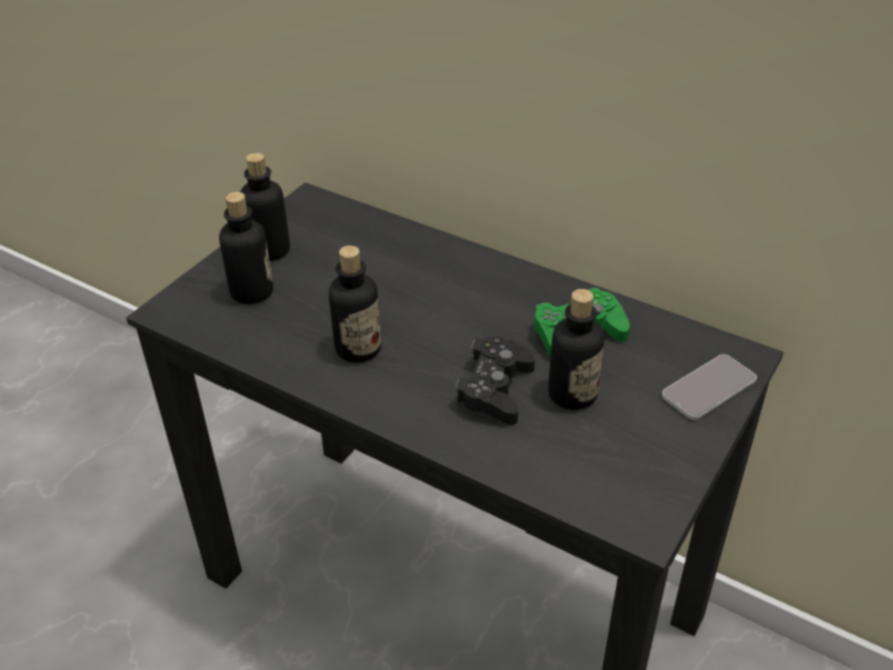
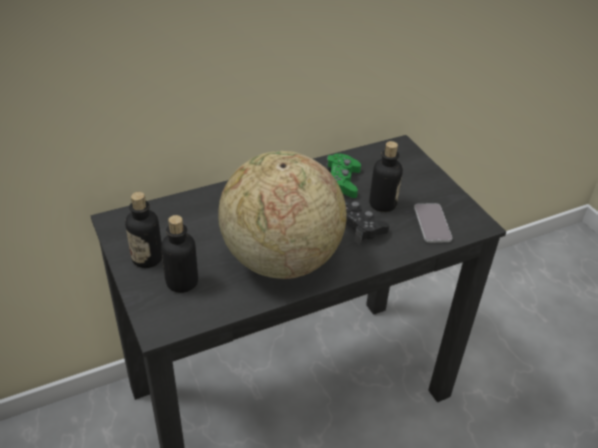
camera: 60 degrees left, 0 degrees up
(358, 349) = (280, 260): bottle -> globe
(709, 388) = (412, 165): phone -> phone (432, 223)

